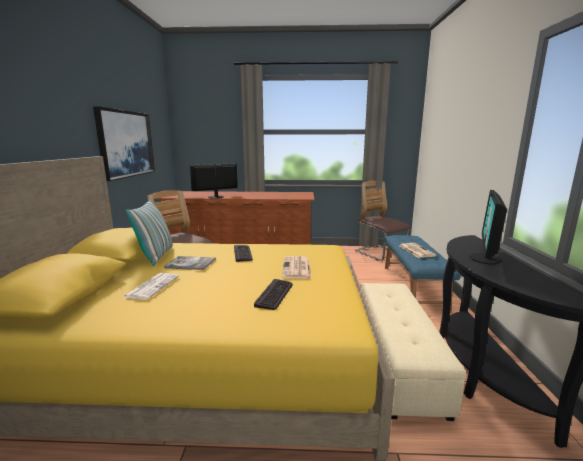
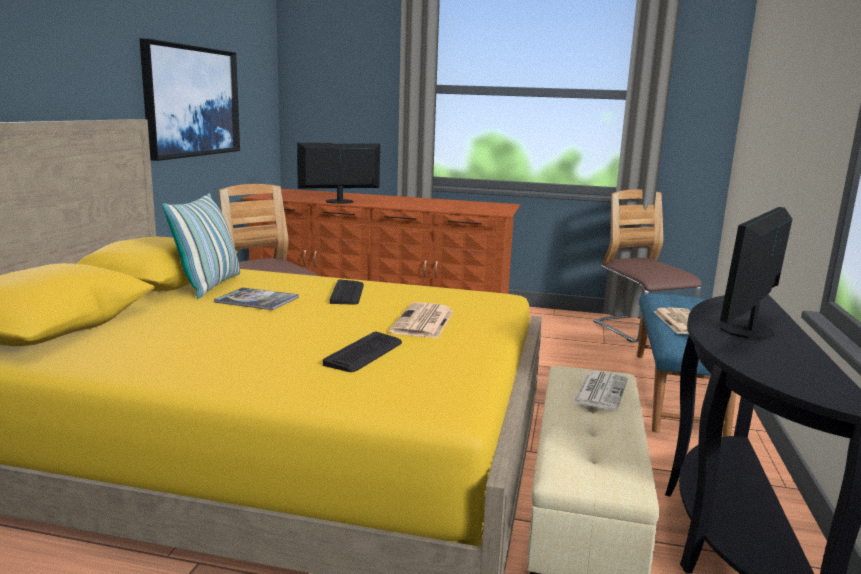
camera: 10 degrees right, 0 degrees up
(152, 286) = (185, 324): newspaper -> newspaper (600, 391)

